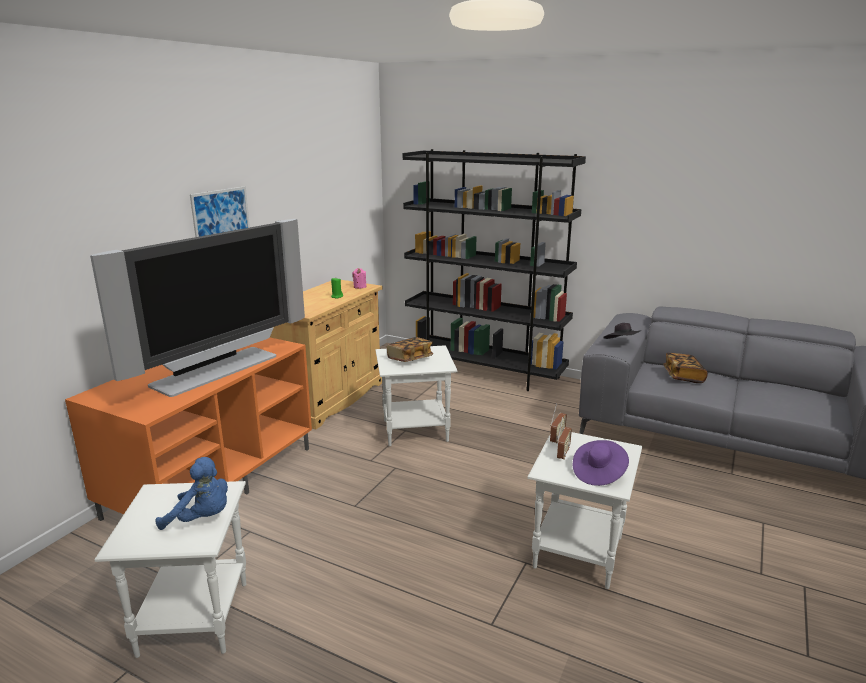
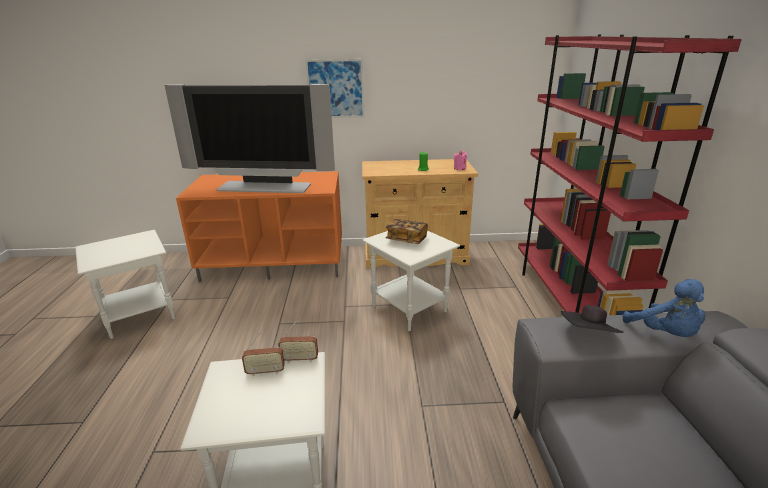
camera: 60 degrees right, 5 degrees up
(201, 518) = (116, 255): blue plush toy -> blue plush toy (664, 333)
(485, 372) = (568, 304): black bookcase -> red bookcase
(598, 473) = (231, 408): purple hat -> none
(683, 376) = (658, 446): book -> none

